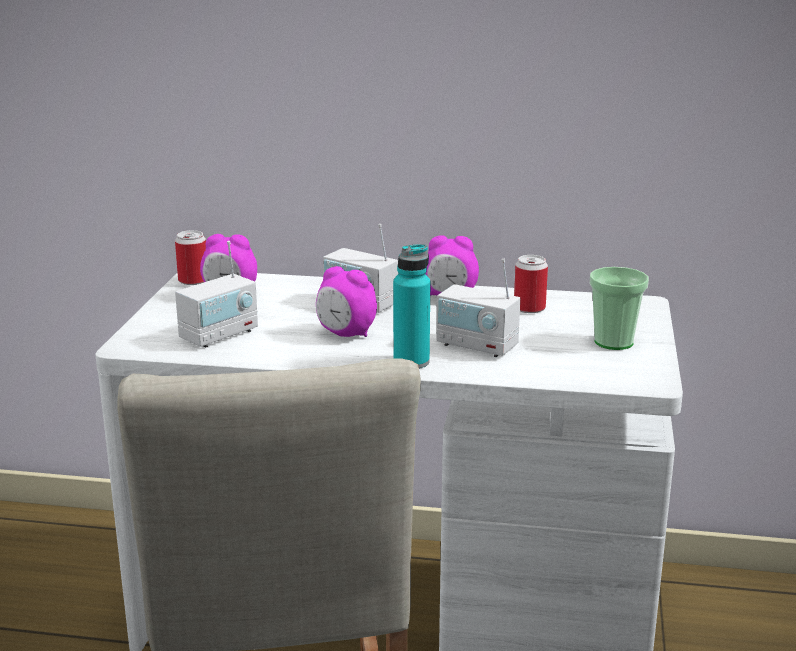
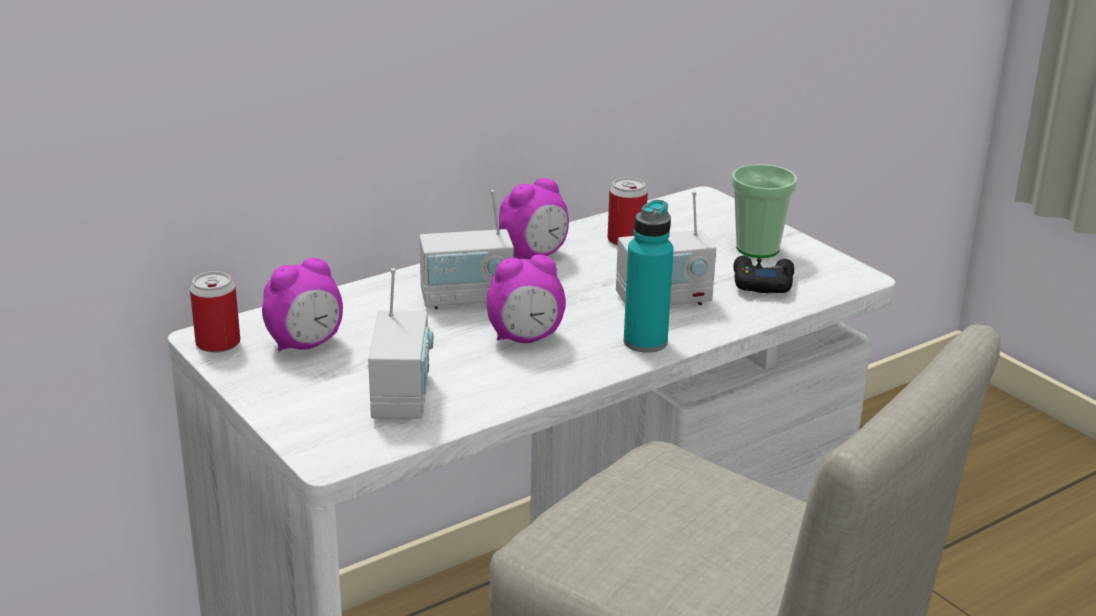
camera: 45 degrees left, 5 degrees up
(568, 361) = (762, 283): none -> black game controller

